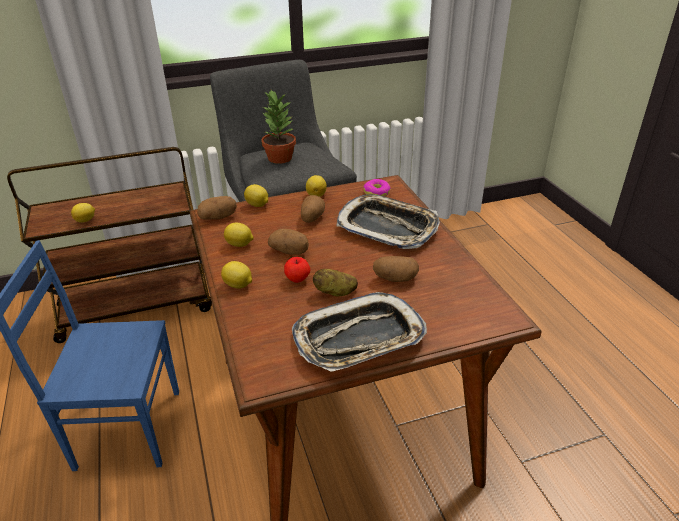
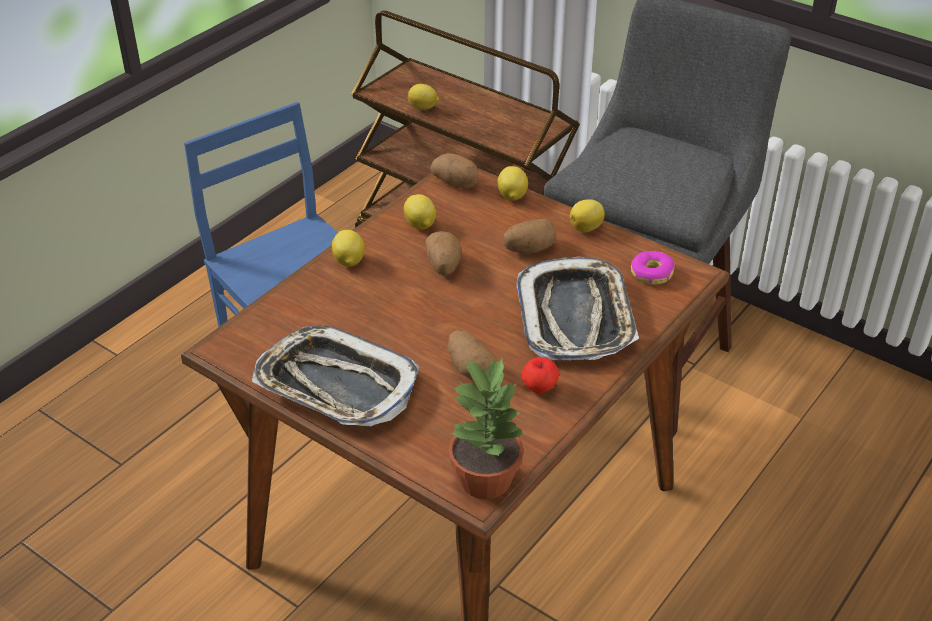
camera: 55 degrees right, 5 degrees up
(279, 158) = (645, 156): potted plant -> potted plant (485, 478)
(297, 279) = (398, 296): apple -> apple (539, 388)
(335, 292) = (400, 334): potato -> none

